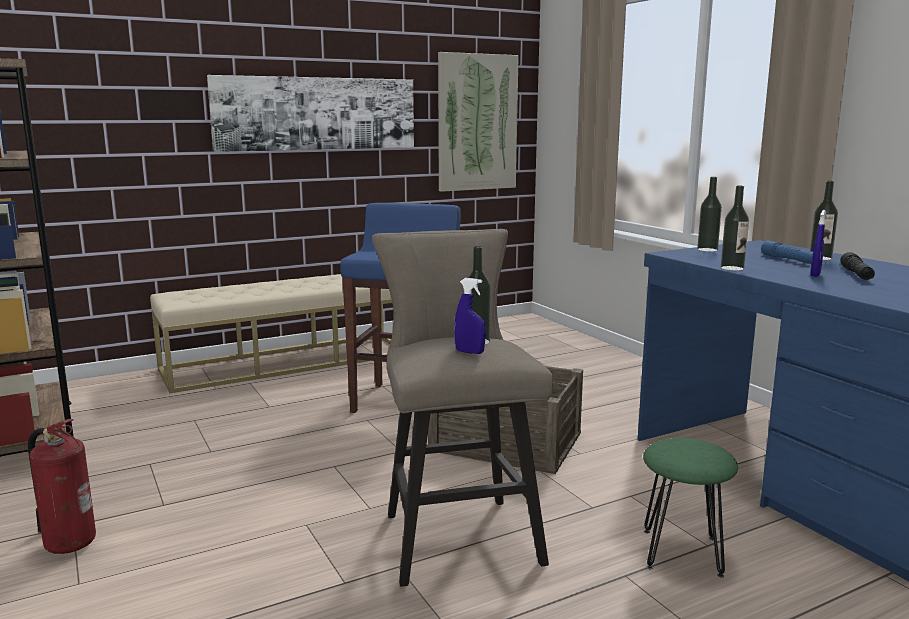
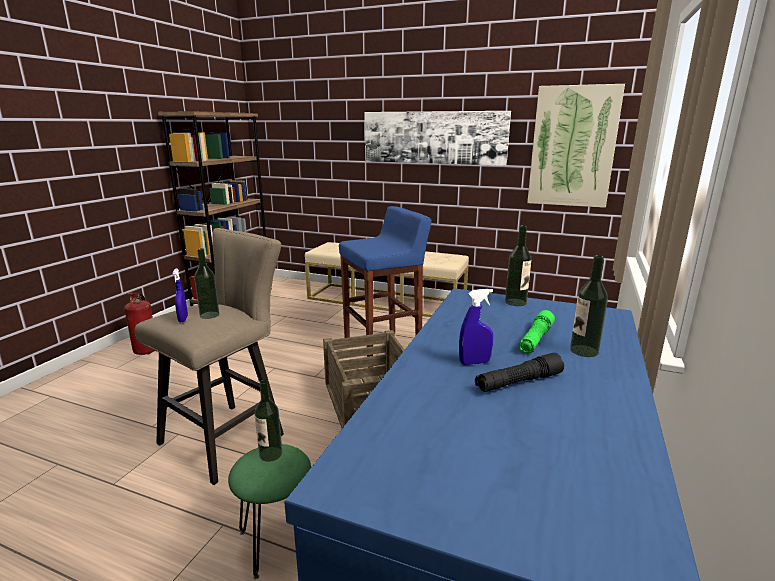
camera: 50 degrees right, 5 degrees up
(732, 268) = (439, 325): bottle -> bottle (270, 454)
(789, 260) = (535, 339): blue flashlight -> green flashlight

